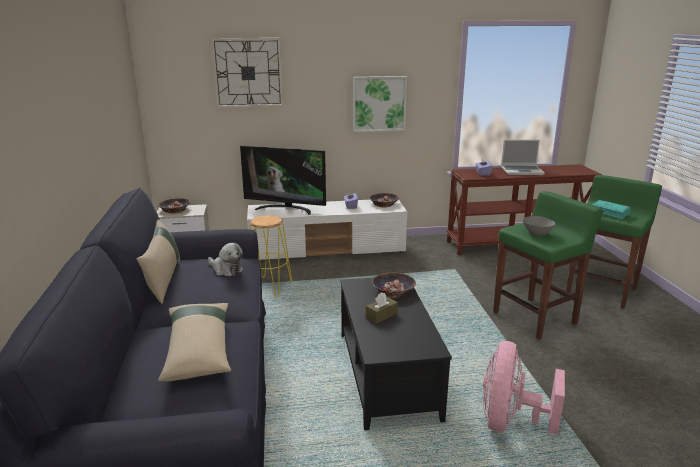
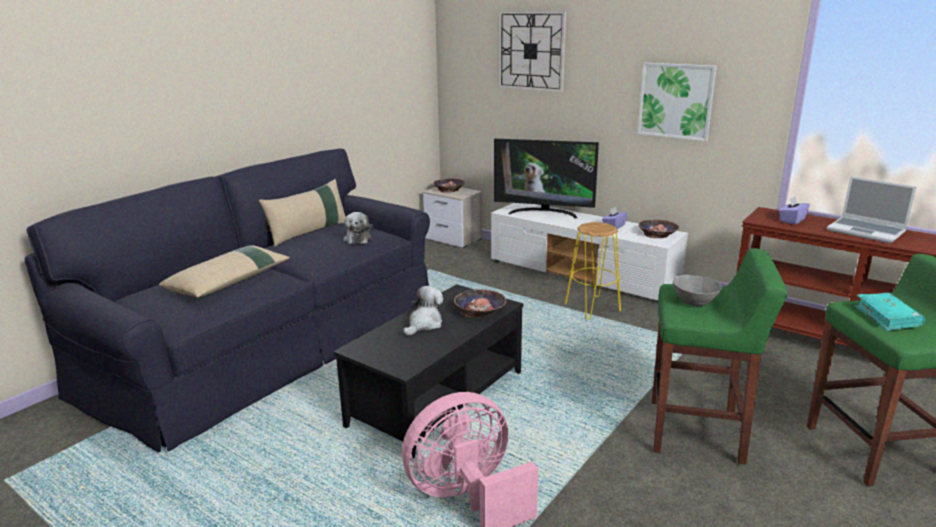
camera: 45 degrees right, 0 degrees up
(270, 286) = (473, 286): yellow stool -> yellow stool (592, 307)
(286, 209) = (544, 212): television -> television turned 45 degrees counterclockwise
(381, 315) = (424, 324): brown tissue box -> plush toy

